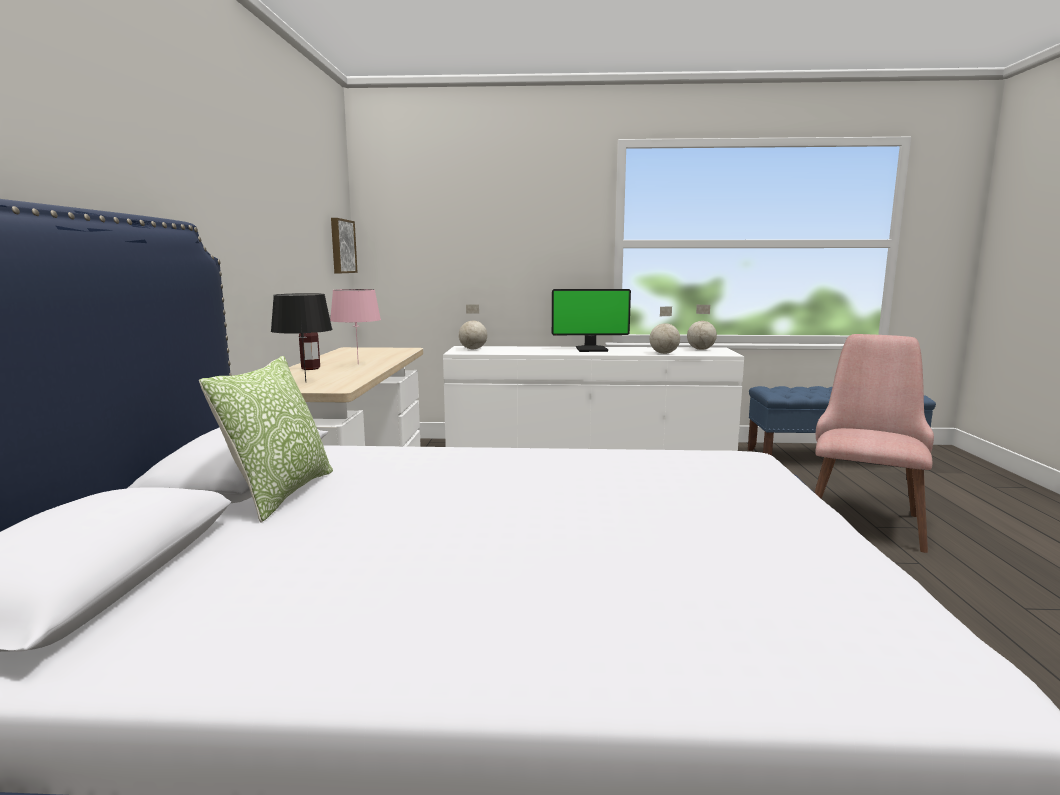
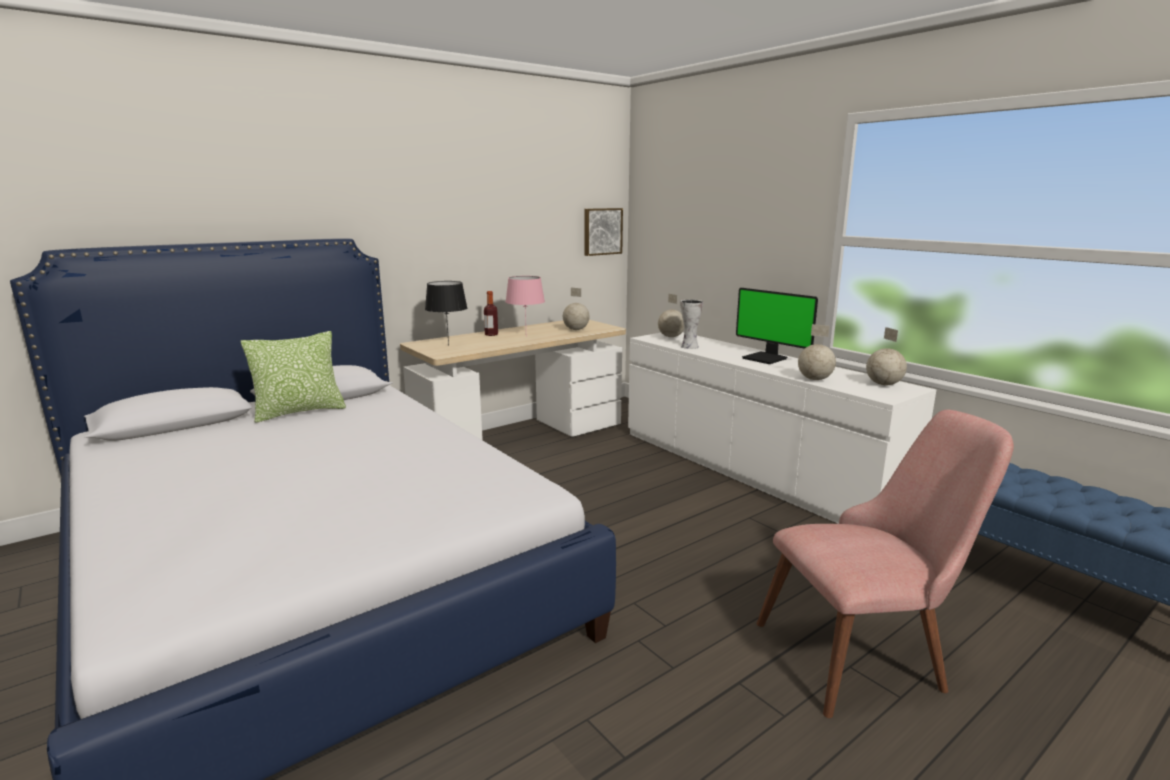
camera: 50 degrees right, 5 degrees up
(382, 354) = (576, 329): none -> globe
(514, 352) = (688, 346): none -> vase

